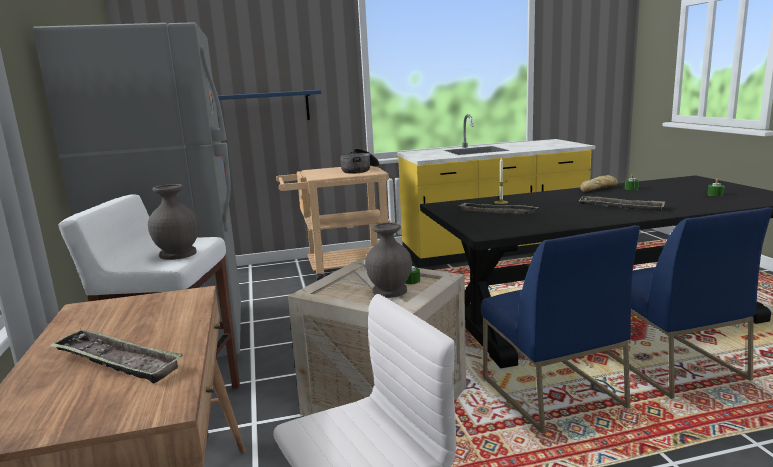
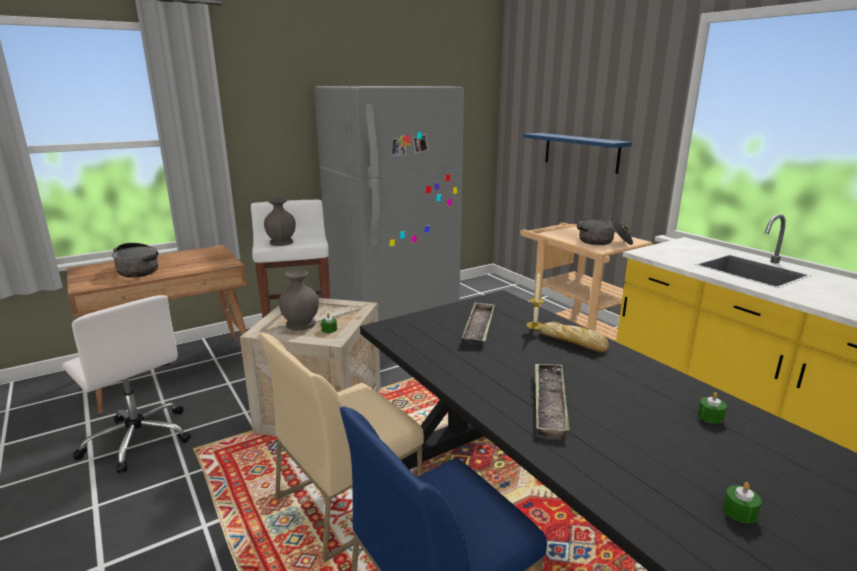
camera: 70 degrees right, 5 degrees up
(116, 362) = (139, 269): tray -> cooking pot
(550, 392) = (348, 501): blue chair -> beige chair
(599, 188) = (686, 387): bread -> bread (574, 342)

